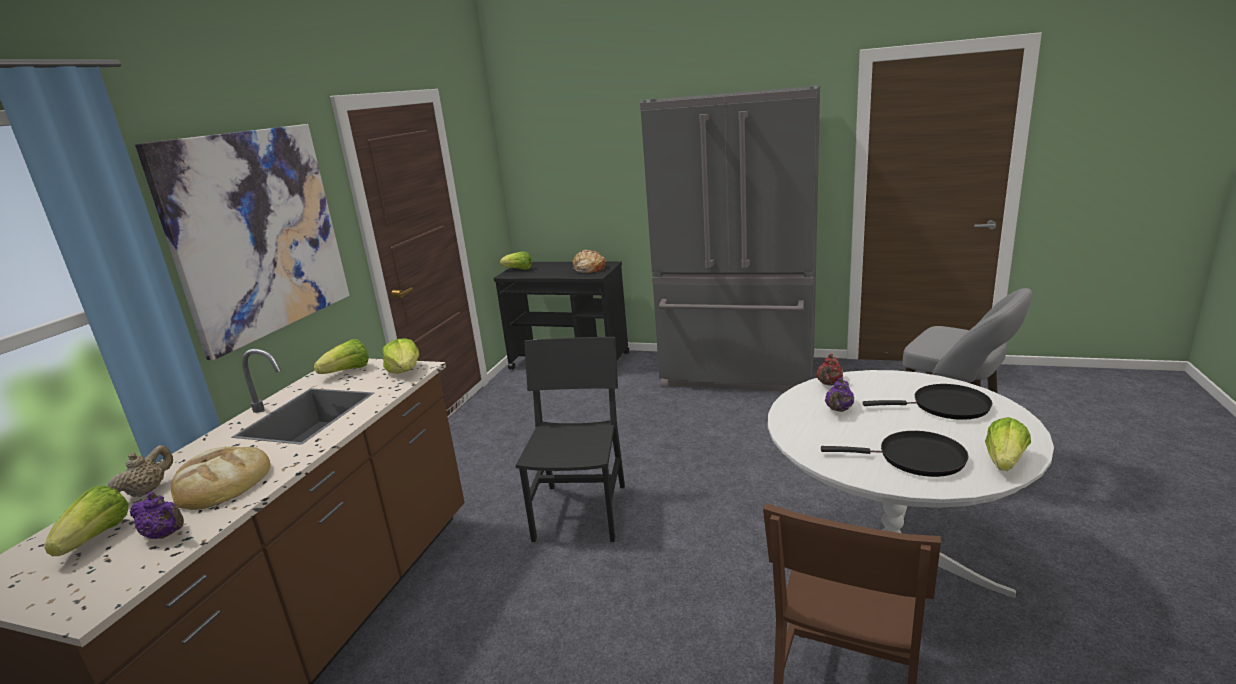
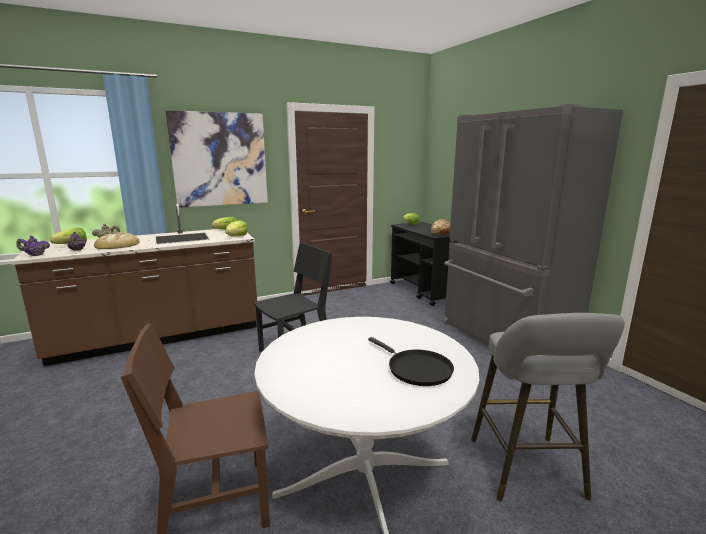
camera: 45 degrees right, 5 degrees down
(829, 384) = (393, 325): red teapot -> none
(838, 410) = (358, 336): purple teapot -> purple teapot (35, 255)
(915, 458) = (315, 375): black frying pan -> none
(1004, 461) = (348, 410): lettuce -> none

